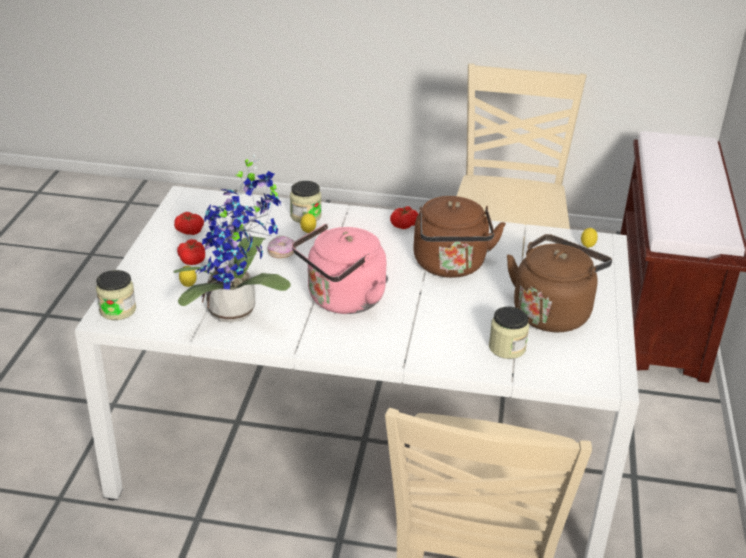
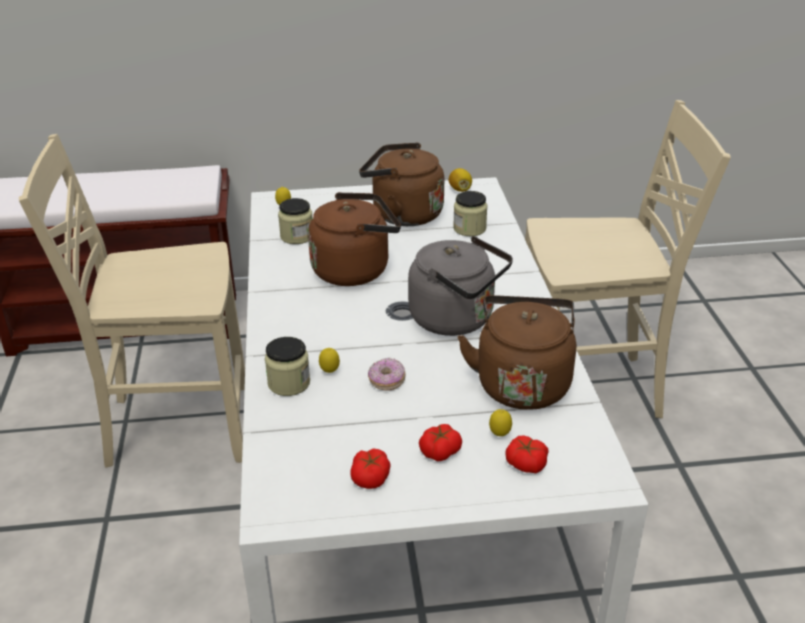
camera: 105 degrees left, 0 degrees up
(117, 310) = (586, 479): jar -> jar (297, 236)
(238, 312) = (522, 382): potted plant -> brown kettle
(342, 300) = (457, 319): pink kettle -> grey kettle
(404, 224) = (281, 309): tomato -> tomato (526, 463)
(605, 364) = (460, 189): none -> lemon

